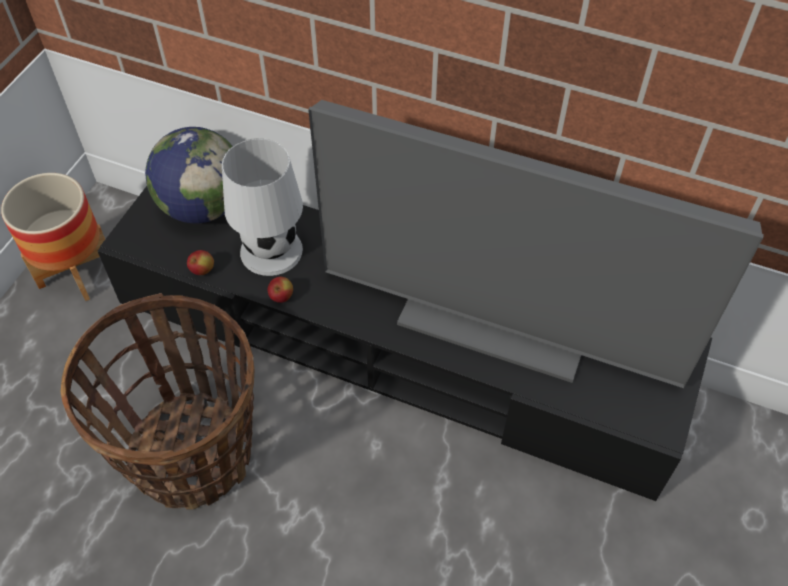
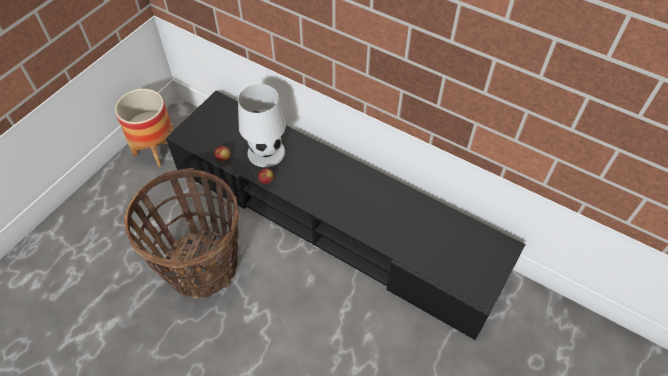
camera: 10 degrees right, 0 degrees up
(203, 206) = (231, 120): globe -> none
(499, 319) = (394, 213): television -> none

